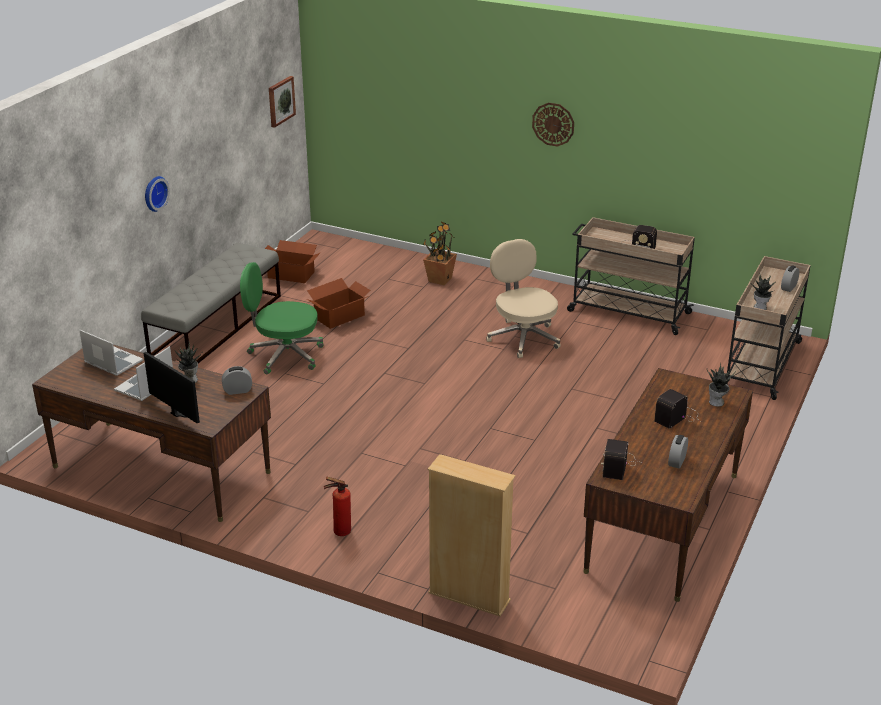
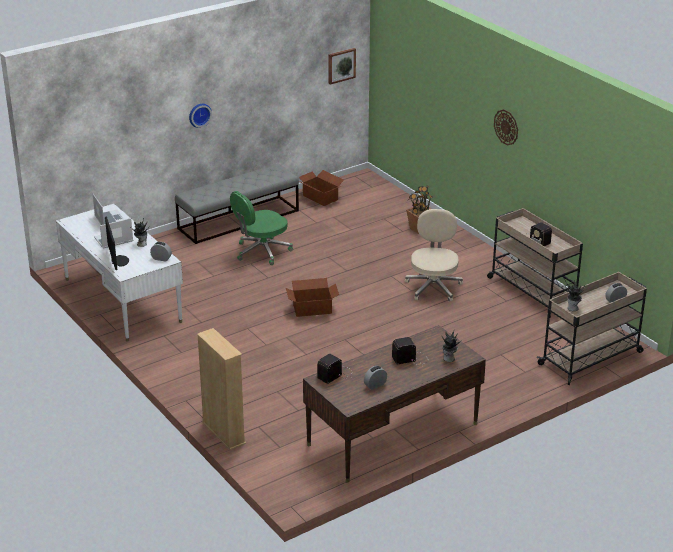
camera: 30 degrees right, 0 degrees up
(161, 469) = (122, 300): brown desk -> white desk
(284, 355) = (261, 252): green office chair -> green office chair turned 75 degrees counterclockwise
(339, 532) = (187, 370): fire extinguisher -> none
(340, 317) = (323, 236): cardboard box -> cardboard box (312, 309)

